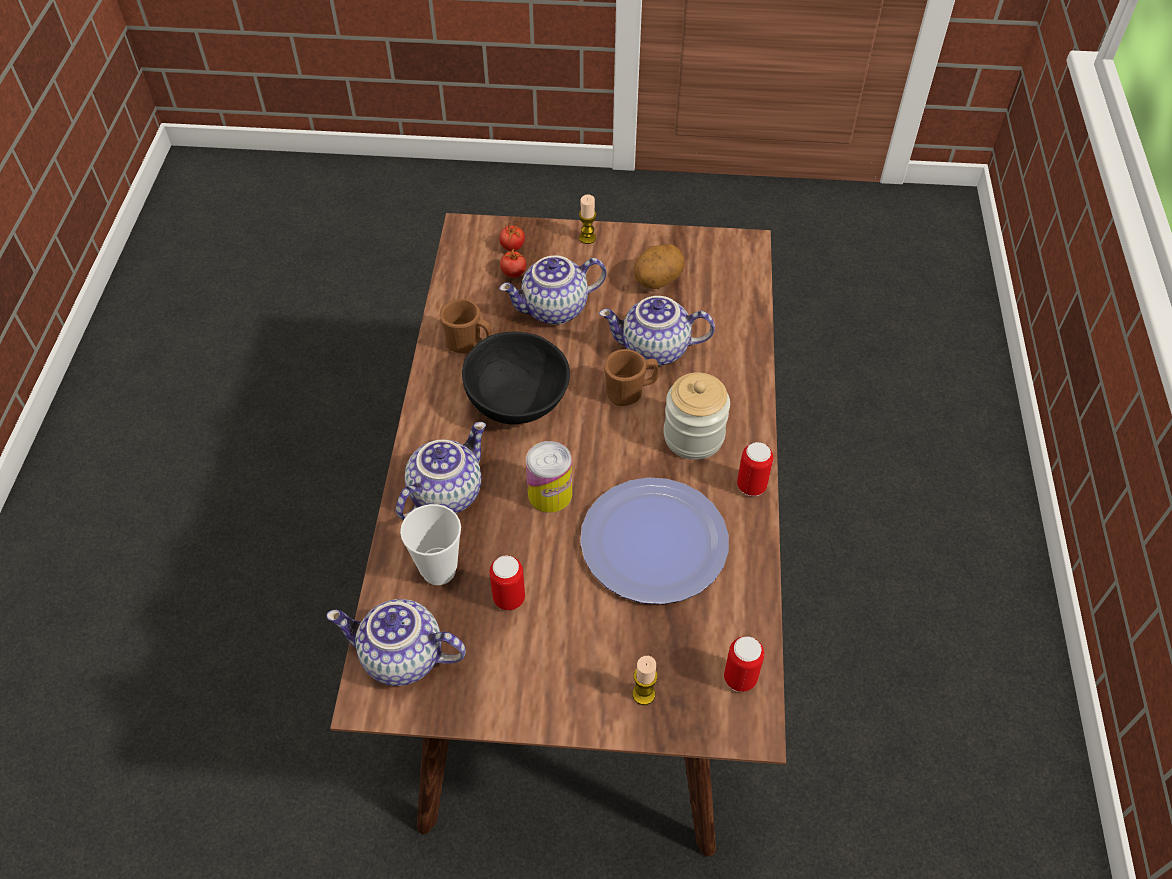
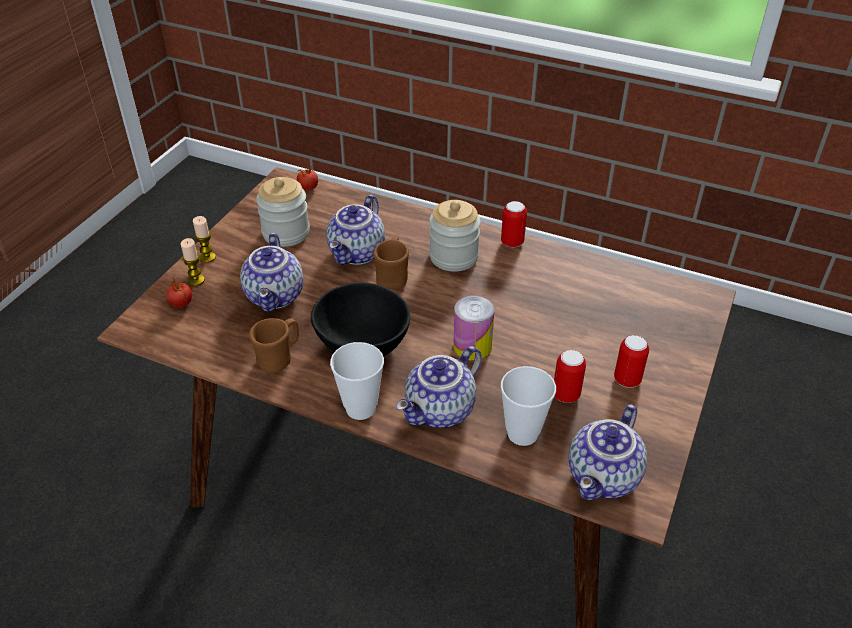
camera: 70 degrees left, 10 degrees down
(427, 427) = (360, 408): none -> cup
(445, 492) = (441, 411): teapot -> teapot turned 105 degrees counterclockwise
(513, 273) = (214, 310): tomato -> tomato (308, 188)
(643, 694) = (671, 341): candle -> candle (196, 280)
(653, 542) = (542, 302): plate -> none
(657, 280) = (286, 233): potato -> jar
(740, 678) = (669, 292): can -> can (627, 380)

